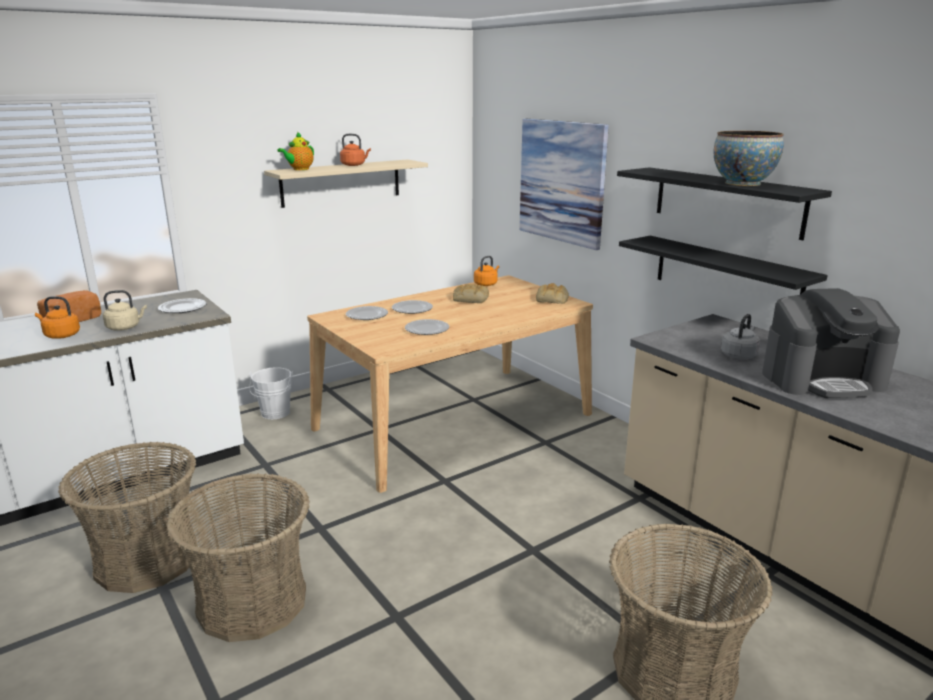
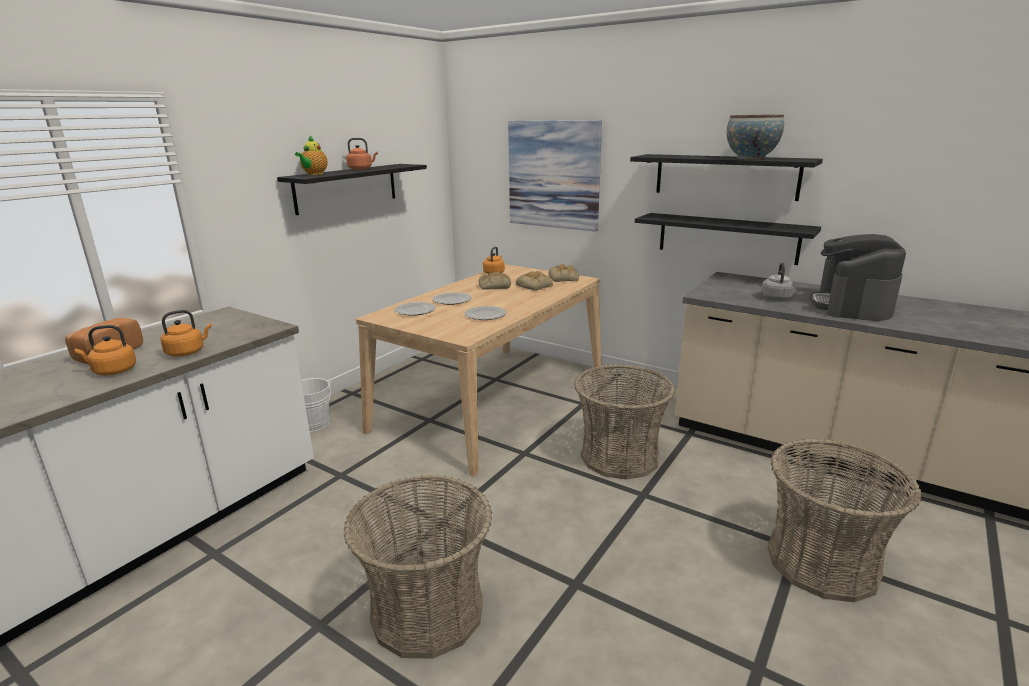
camera: 20 degrees left, 0 degrees up
(125, 327) = (187, 352): beige kettle -> orange kettle
(147, 559) = (279, 600): basket -> basket (620, 456)
(182, 308) = (234, 325): plate -> none
(341, 183) = (347, 188): beige shelf -> black shelf
(511, 304) = (535, 286): none -> bread
(822, 379) = (851, 306): coffee machine -> coffee machine turned 135 degrees clockwise

